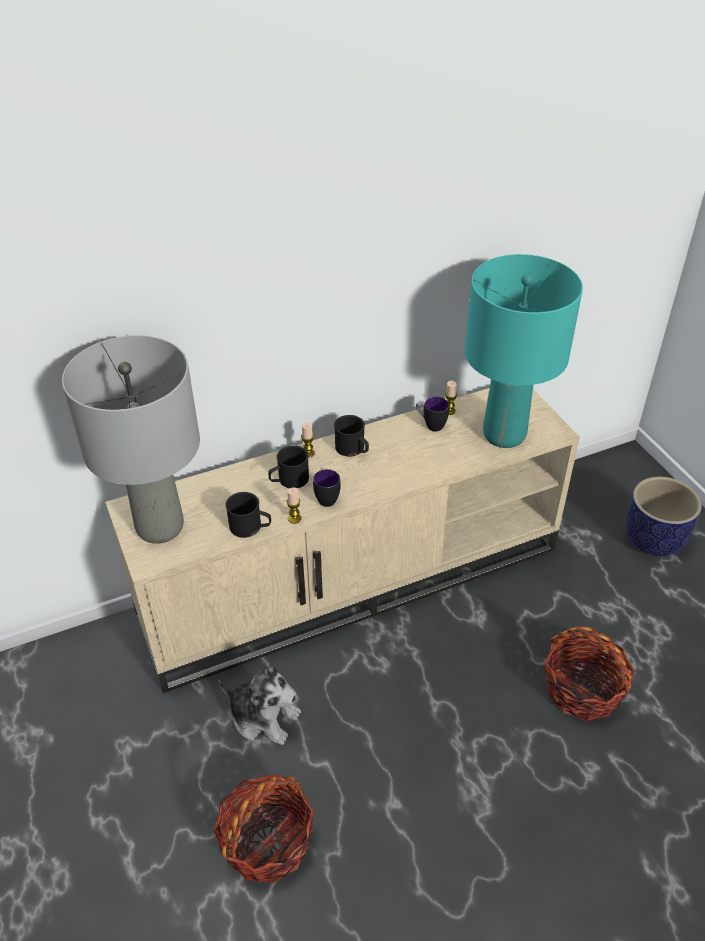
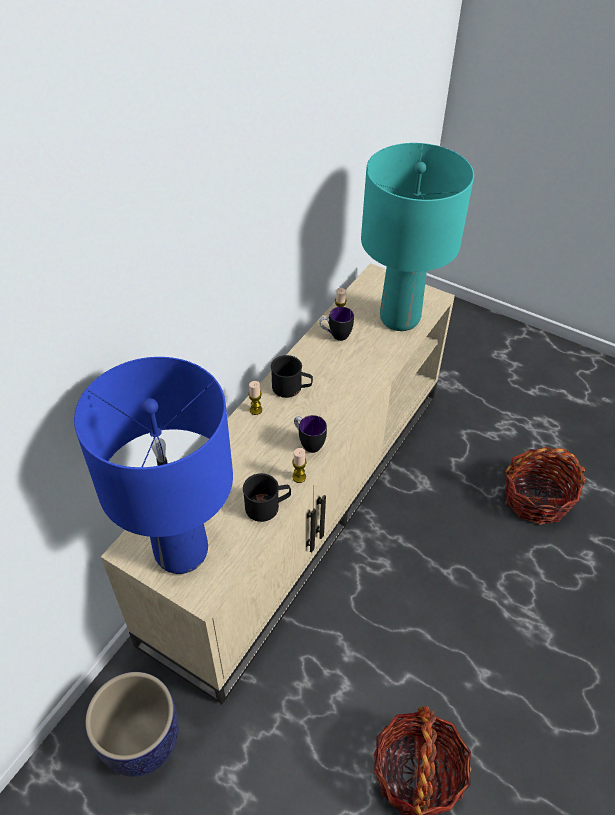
camera: 35 degrees left, 5 degrees up
(160, 527) = (182, 552): grey table lamp -> blue table lamp
(263, 716) = (327, 668): plush toy -> none
(289, 480) = (262, 444): black mug -> none
(654, 539) = (493, 356): planter -> planter (142, 739)

